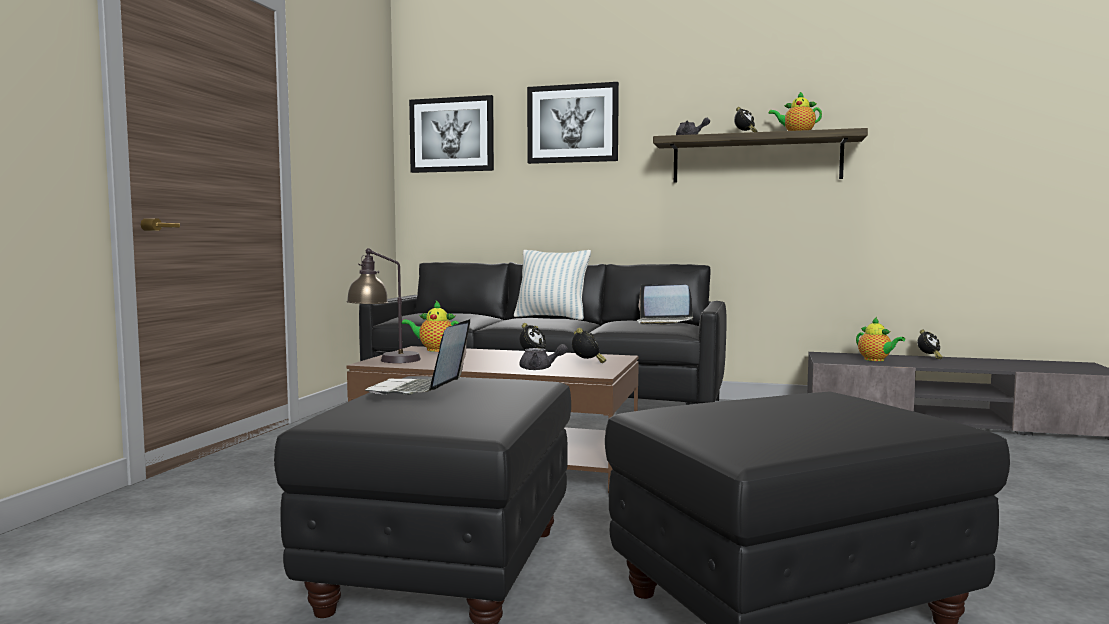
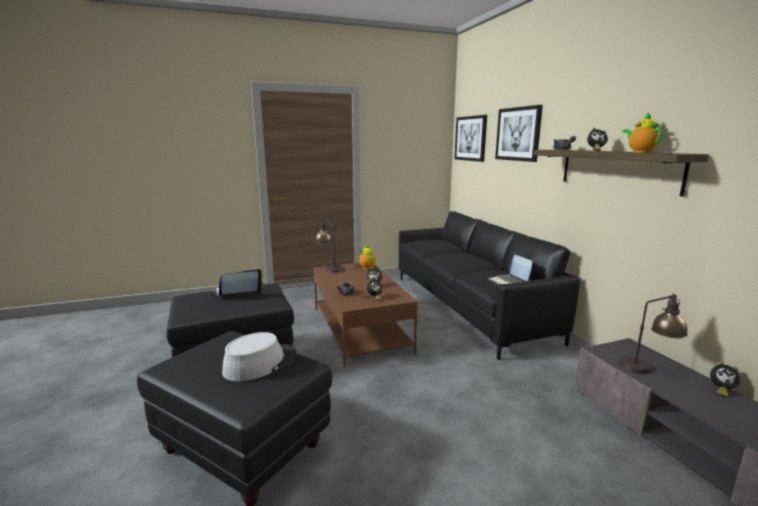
camera: 55 degrees right, 10 degrees up
(551, 317) = (479, 259): pillow -> none
(805, 406) = (260, 363): none -> grey hat
(876, 360) = (647, 368): teapot -> table lamp

